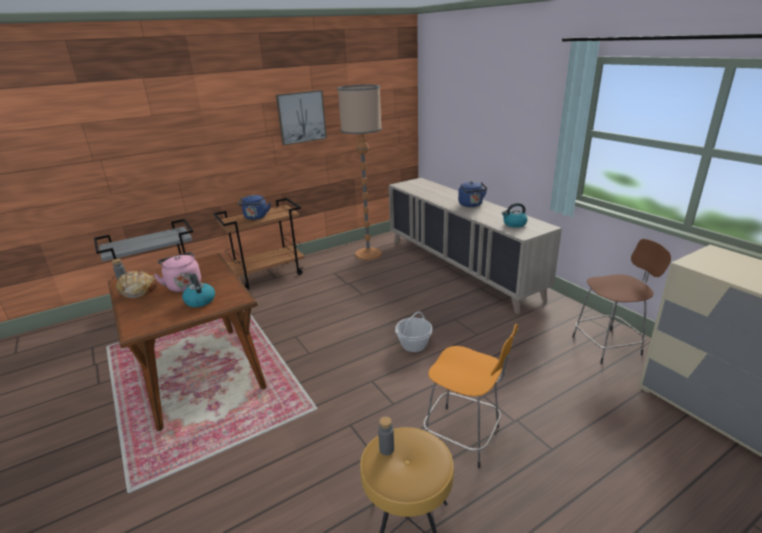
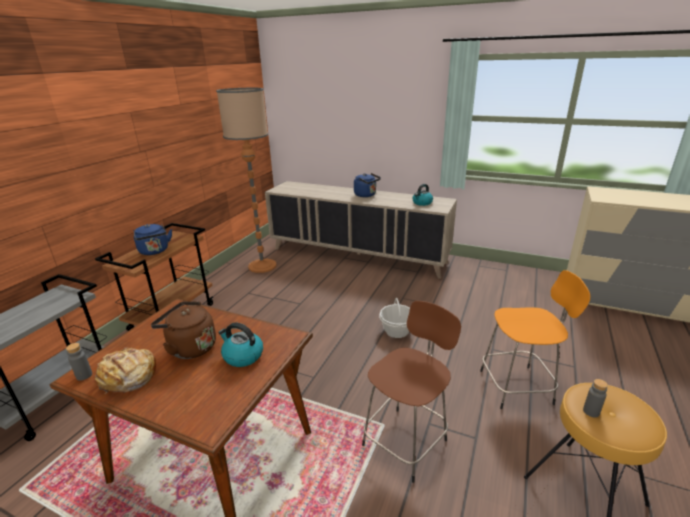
camera: 35 degrees left, 0 degrees up
(183, 285) = (190, 347): pink kettle -> brown kettle
(301, 117) = (173, 127): picture -> none
(608, 345) = (518, 281): brown stool -> brown stool (406, 440)

